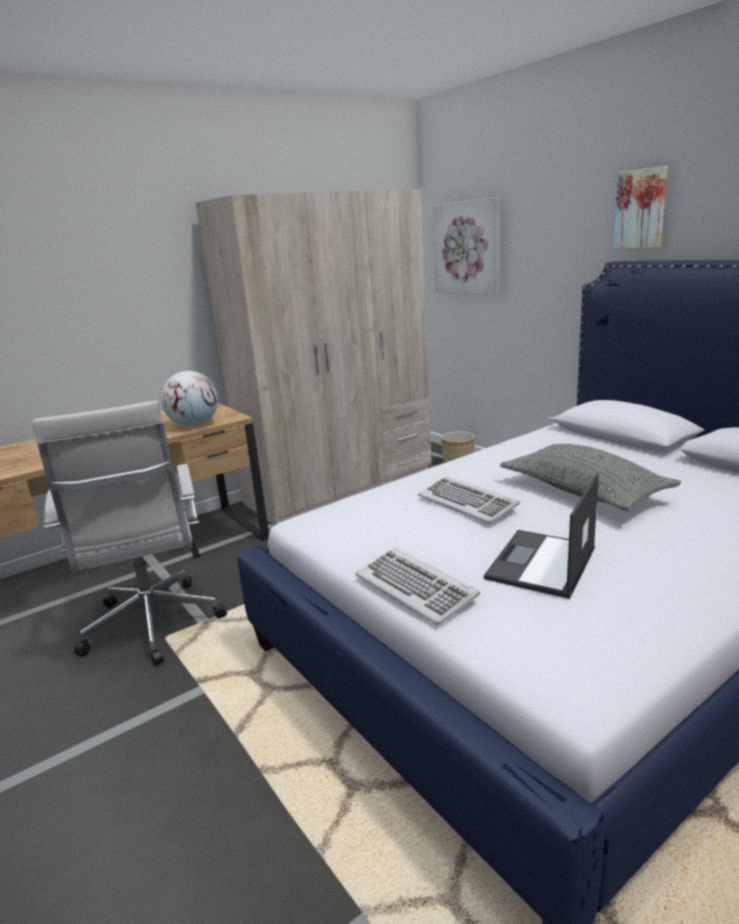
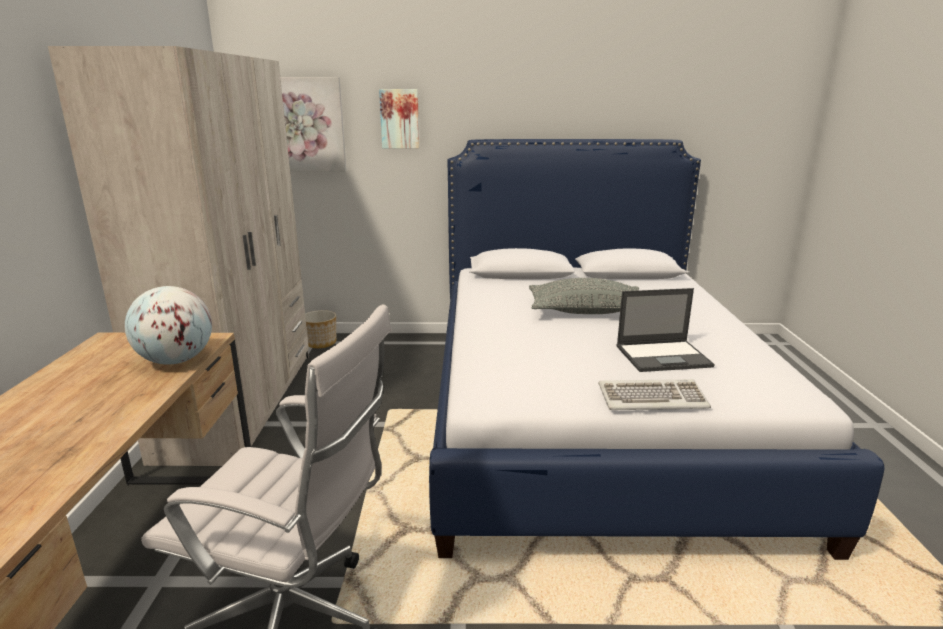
camera: 55 degrees left, 0 degrees up
(468, 503) = (552, 340): keyboard -> none
(541, 564) = (664, 356): laptop -> laptop turned 75 degrees counterclockwise
(641, 209) = (487, 99): picture -> picture (400, 118)

